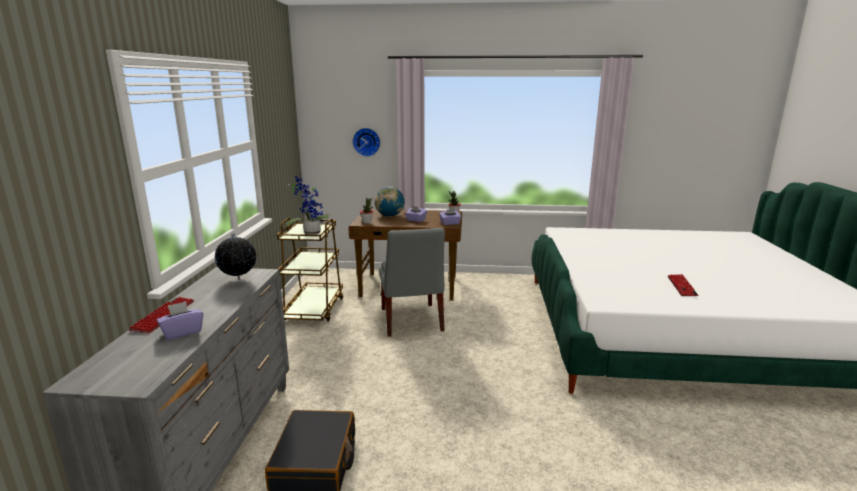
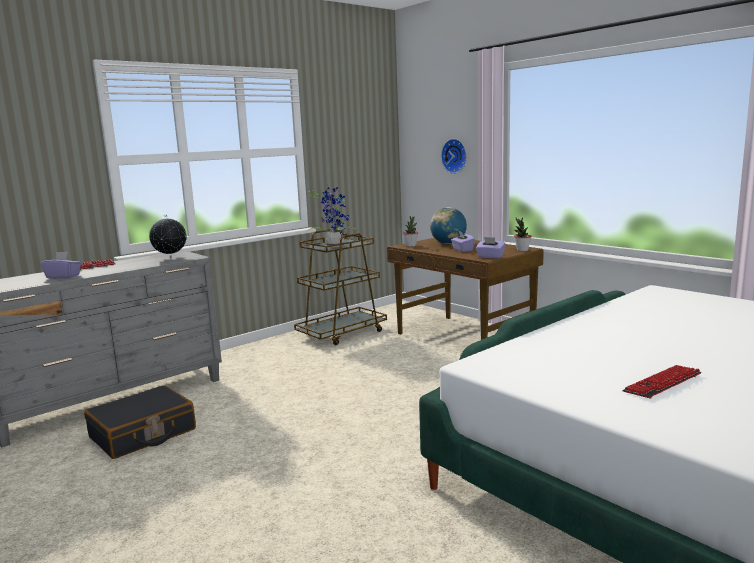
camera: 45 degrees right, 5 degrees down
(411, 321) = (404, 366): grey chair -> none

